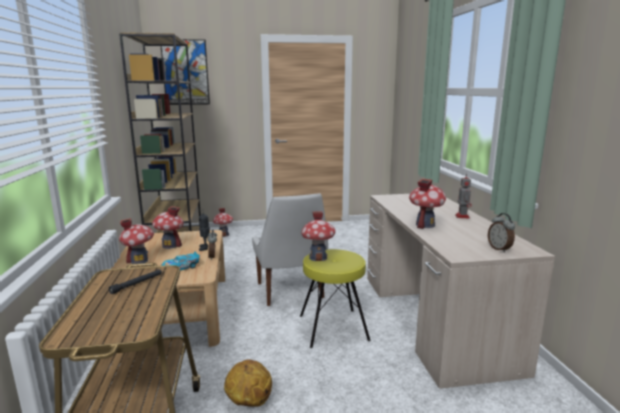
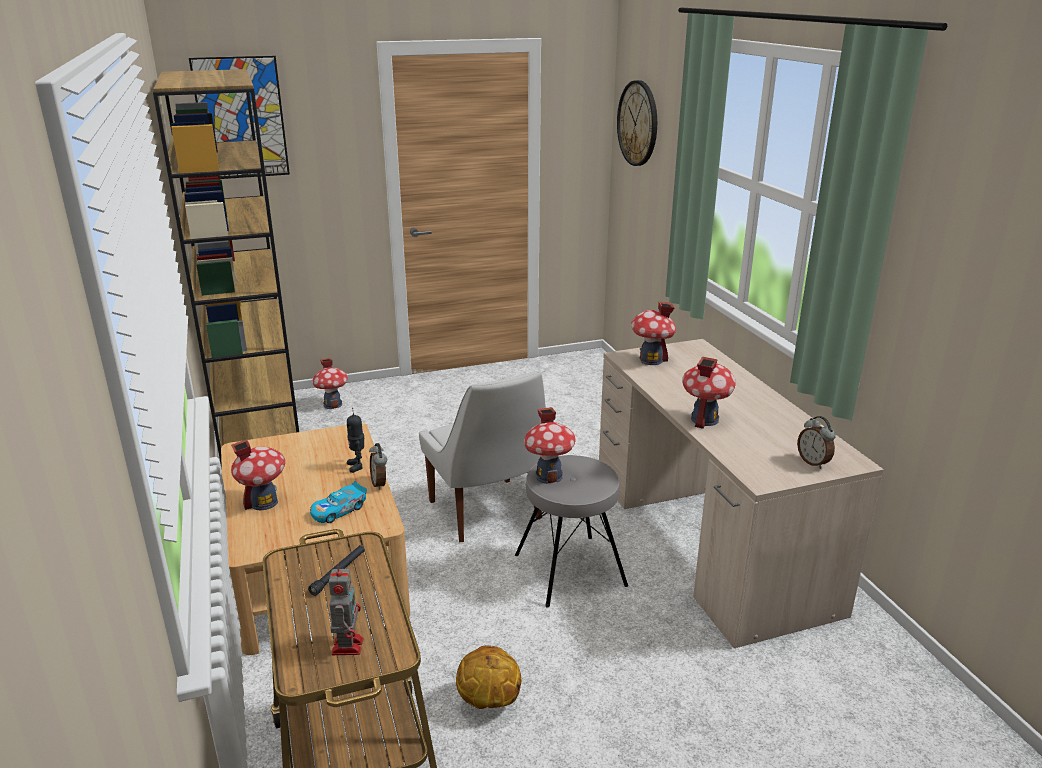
camera: 10 degrees left, 10 degrees up
(170, 245) = (297, 465): toy house -> toy house (651, 360)
(332, 327) = (569, 569): yellow stool -> grey stool
(406, 80) = (638, 123): none -> wall clock
(462, 216) = (751, 395): toy robot -> toy robot (348, 645)

